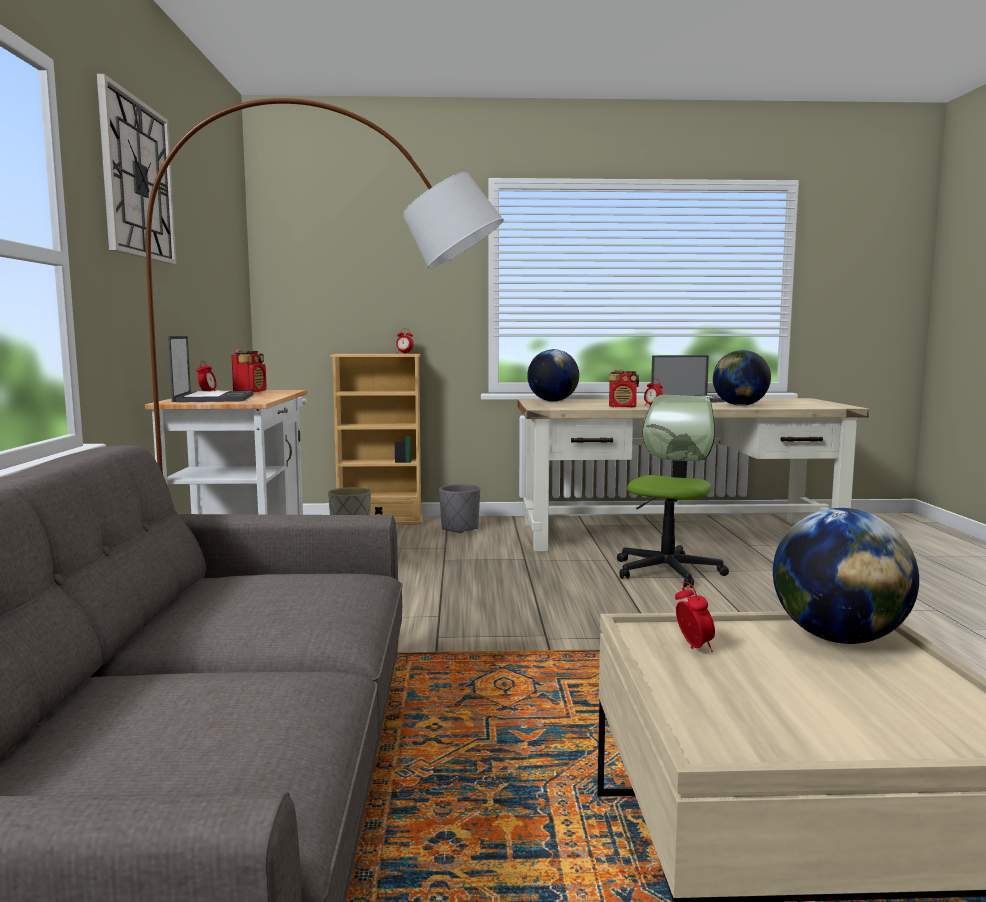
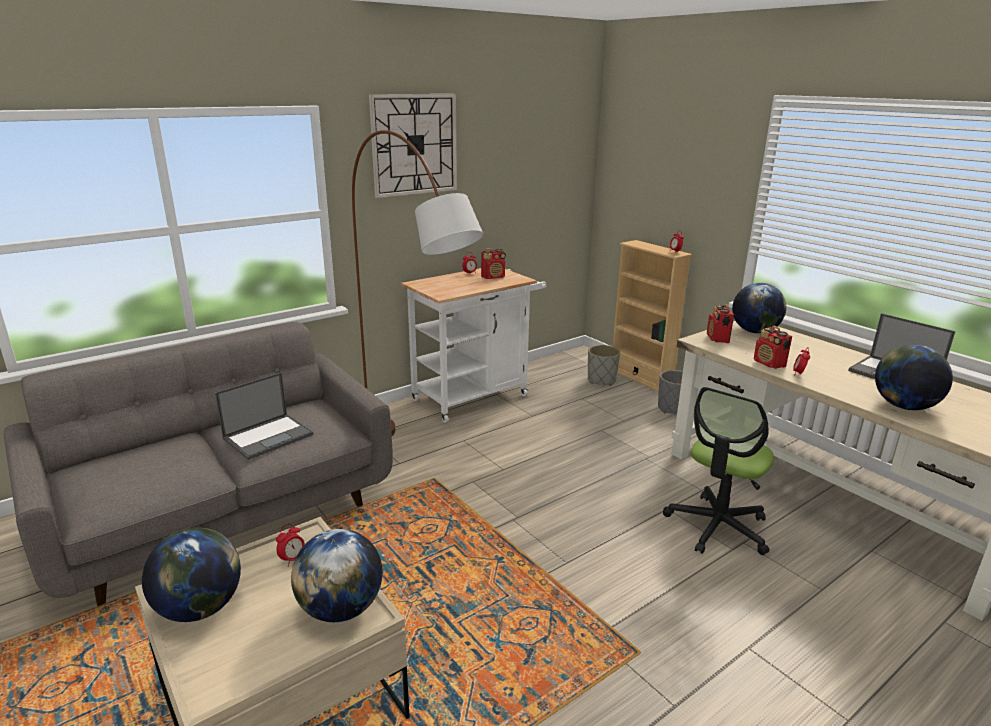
camera: 55 degrees right, 15 degrees up
(214, 398) = (449, 282): laptop -> laptop (269, 436)
(548, 405) = (717, 338): none -> radio
(667, 571) = (717, 527): office chair -> office chair turned 135 degrees clockwise
(781, 725) = (200, 607): none -> globe

